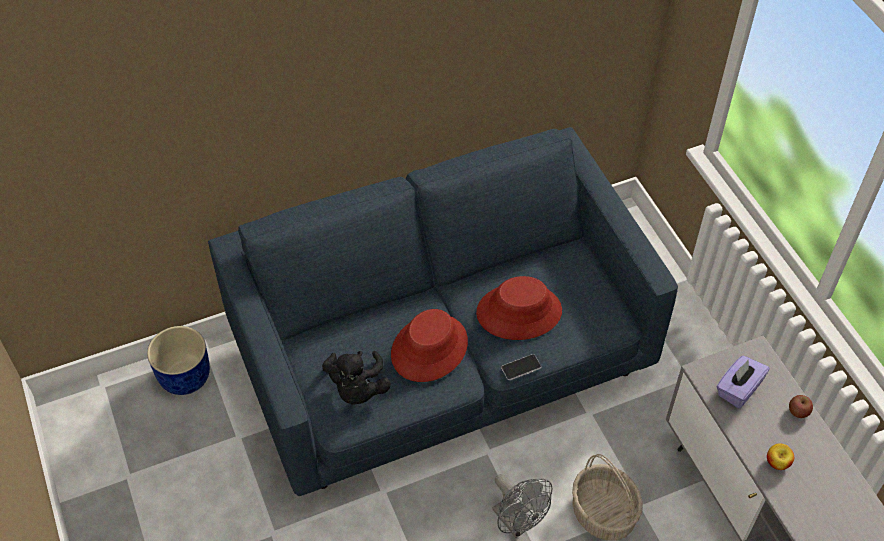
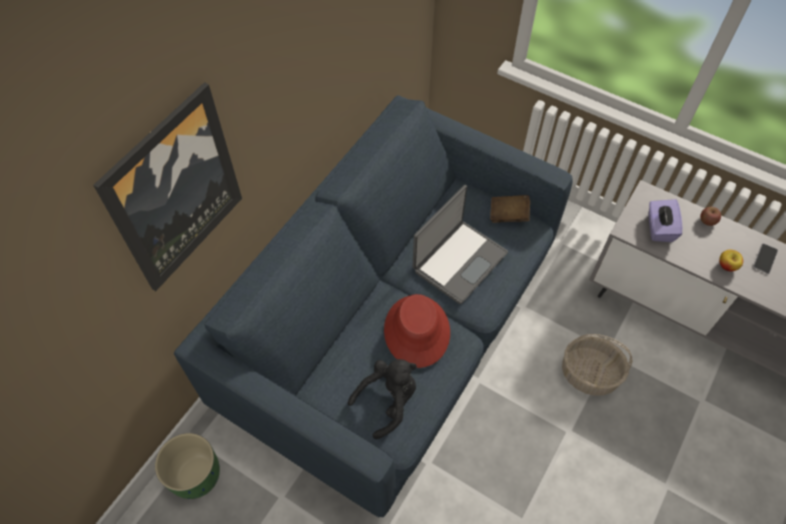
camera: 35 degrees left, 5 degrees up
(185, 376) = (196, 474): blue planter -> green planter
(257, 95) = (174, 190): none -> picture
(357, 389) = (388, 401): black plush toy -> black plush toy turned 90 degrees counterclockwise
(517, 523) = (540, 421): grey fan -> none
(519, 312) = (458, 261): red hat -> laptop
(521, 367) = (495, 304): phone -> phone (765, 259)
(604, 298) = (508, 215): none -> brown book

